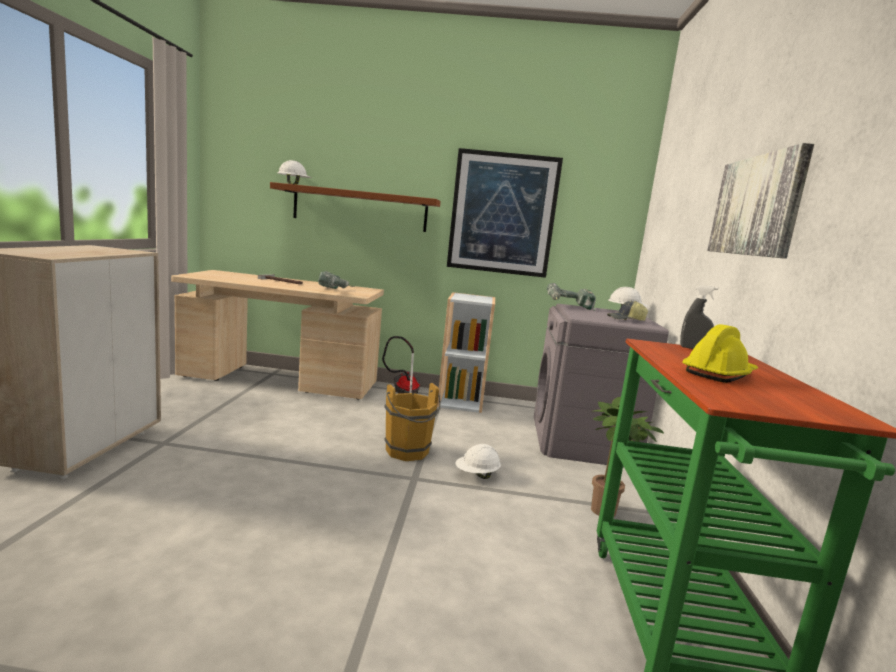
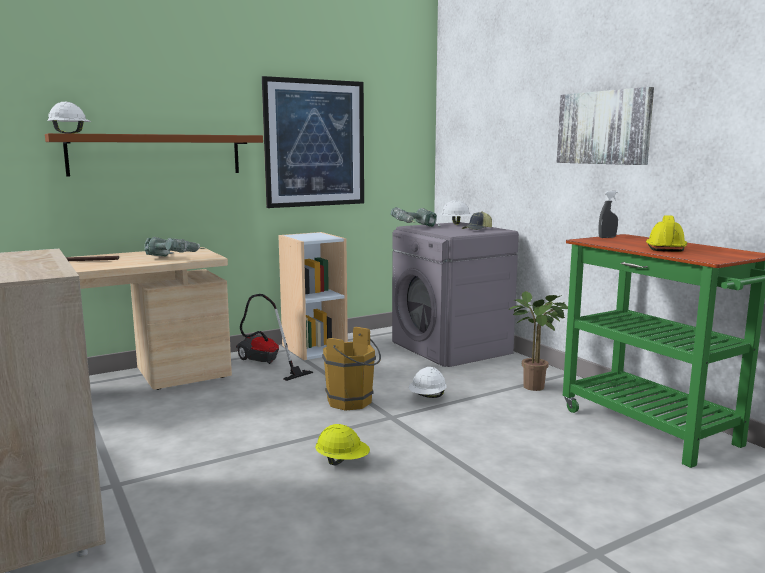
camera: 35 degrees left, 0 degrees up
(308, 496) = (342, 461): none -> yellow hard hat

